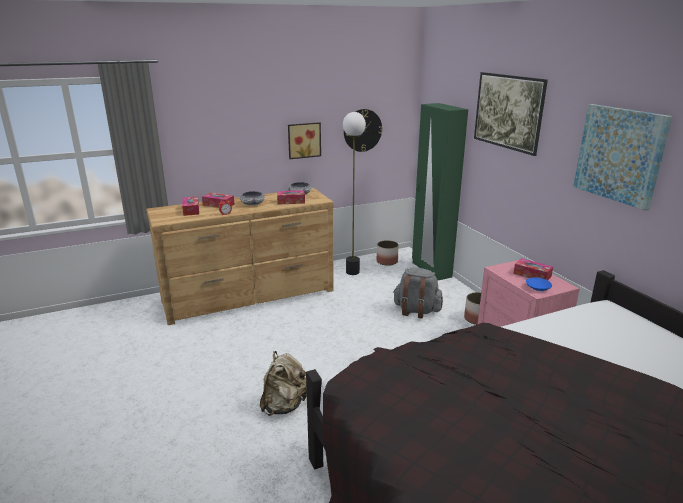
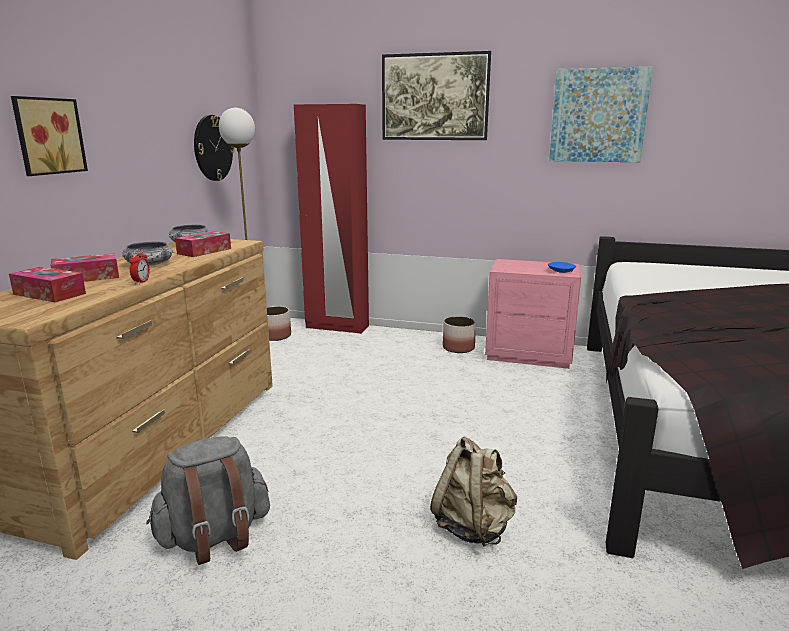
camera: 50 degrees left, 5 degrees down
(304, 140) = (151, 160): picture -> picture (47, 136)
(416, 311) = (398, 365): grey backpack -> grey backpack (215, 537)
(431, 270) = (337, 327): green wardrobe -> red wardrobe
(532, 275) = (533, 265): tissue box -> none

